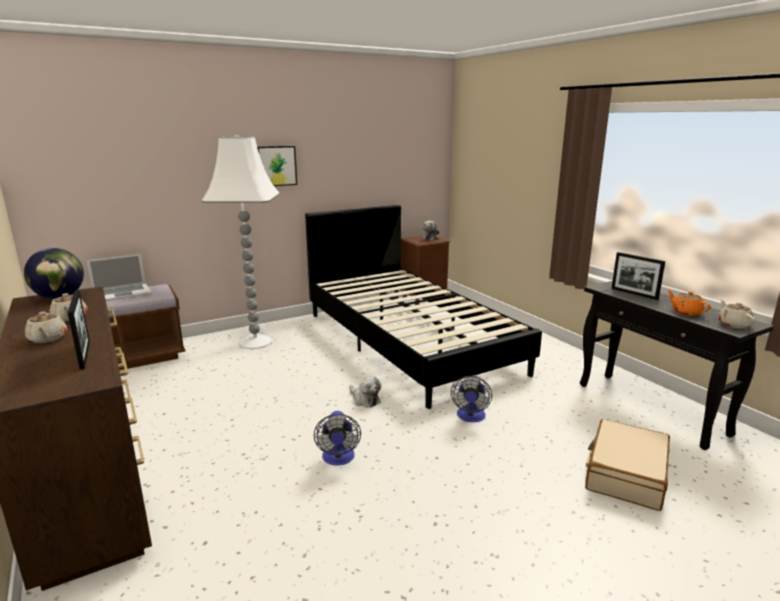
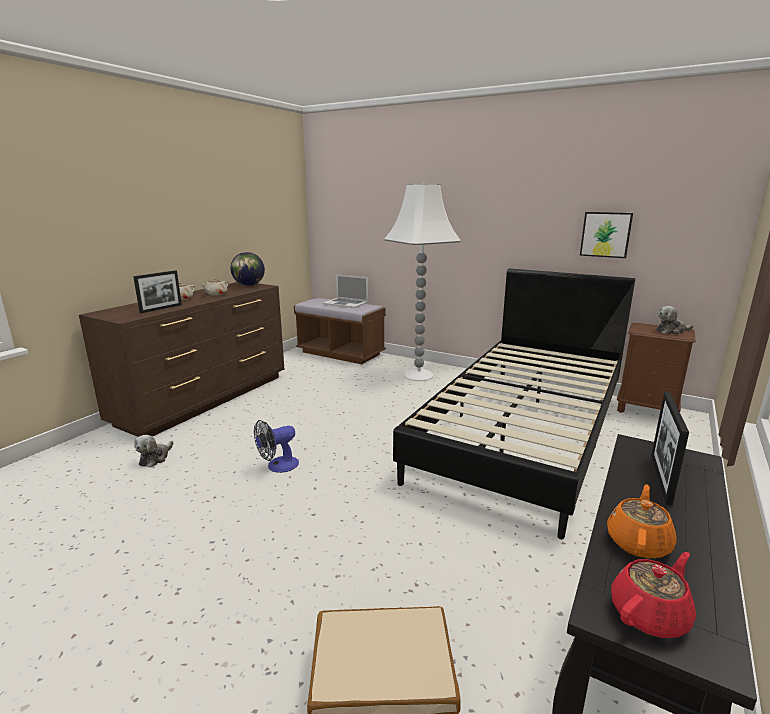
camera: 60 degrees right, 0 degrees up
(276, 166) = (487, 216): picture -> picture (605, 234)
(365, 400) = (378, 448): plush toy -> plush toy (155, 458)
(470, 417) = (406, 515): fan -> none
(733, 324) = (650, 614): beige teapot -> red teapot

